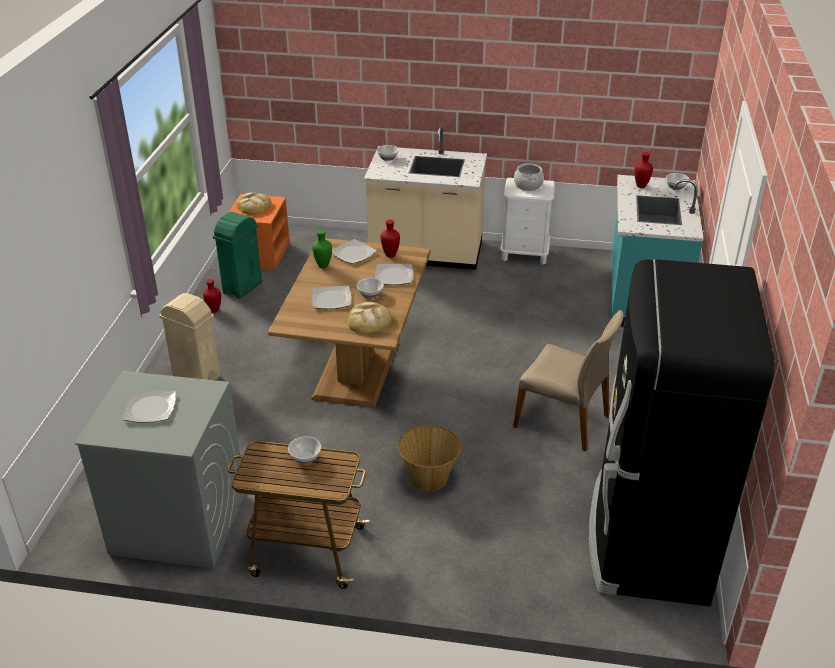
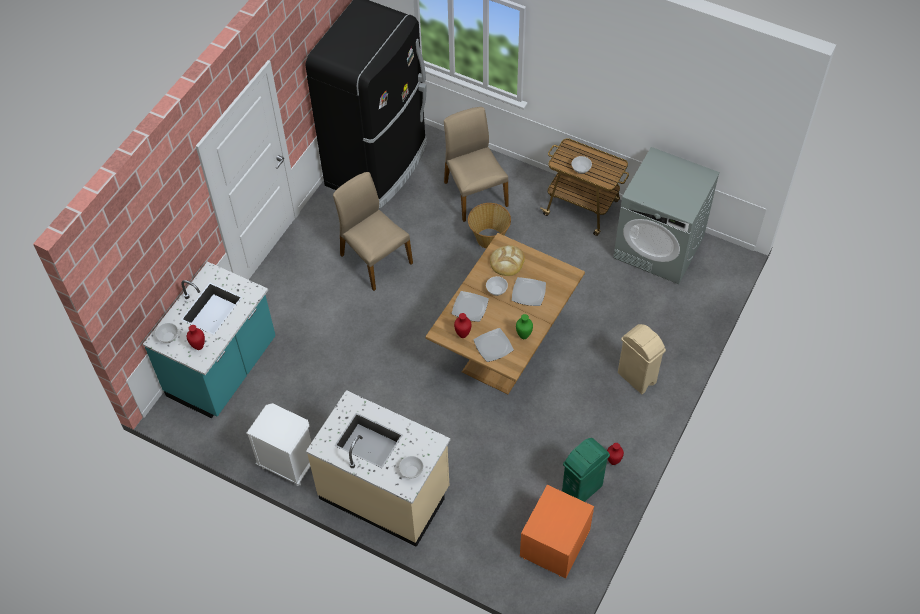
camera: 160 degrees left, 20 degrees up
(150, 408) = (673, 186): plate -> none
(254, 206) = (558, 523): bread -> none
(479, 532) = (474, 193): none -> beige chair
(528, 185) = (277, 431): cooking pot -> none

